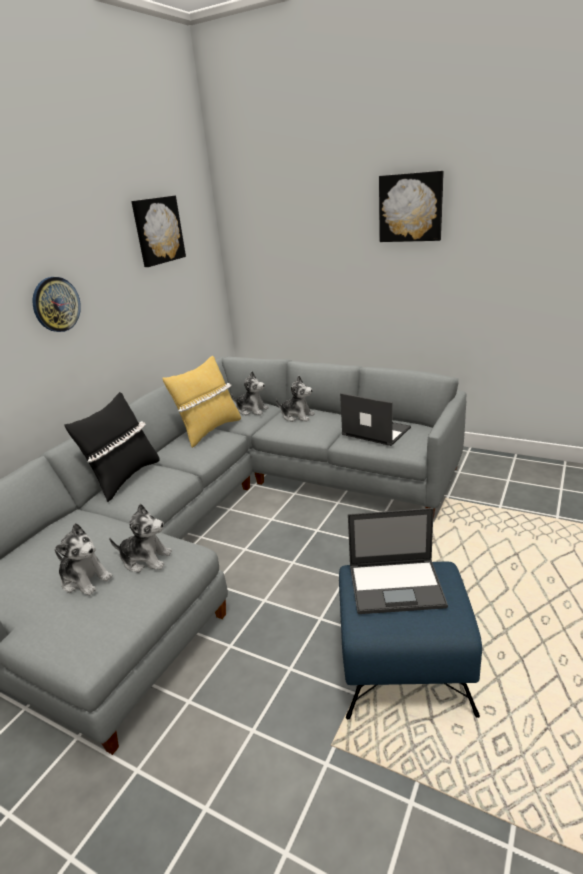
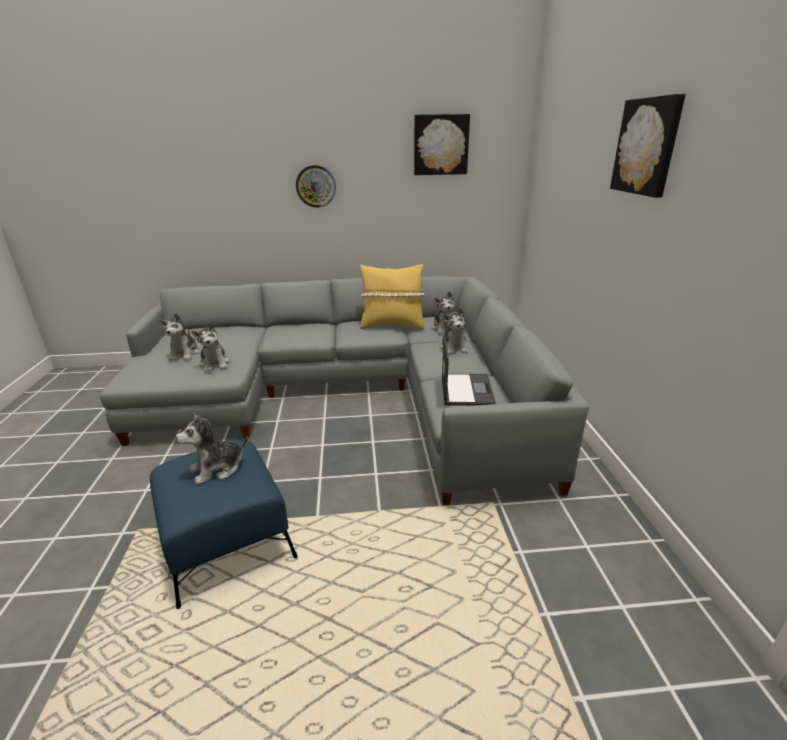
camera: 55 degrees right, 0 degrees up
(124, 478) = (302, 325): black pillow -> none
(397, 586) = (217, 469): laptop -> plush toy

